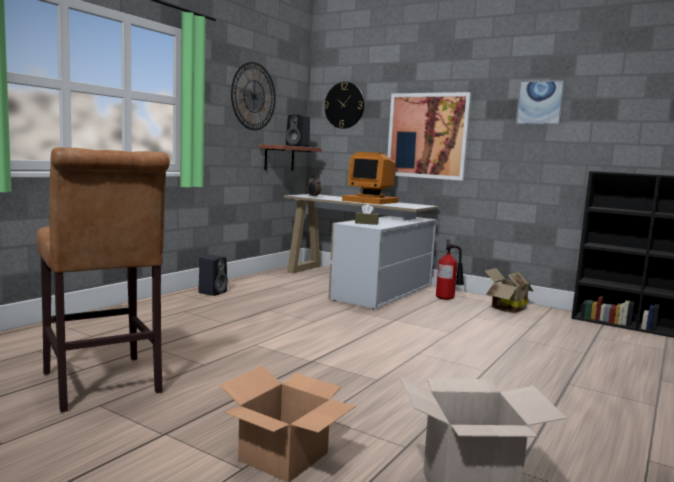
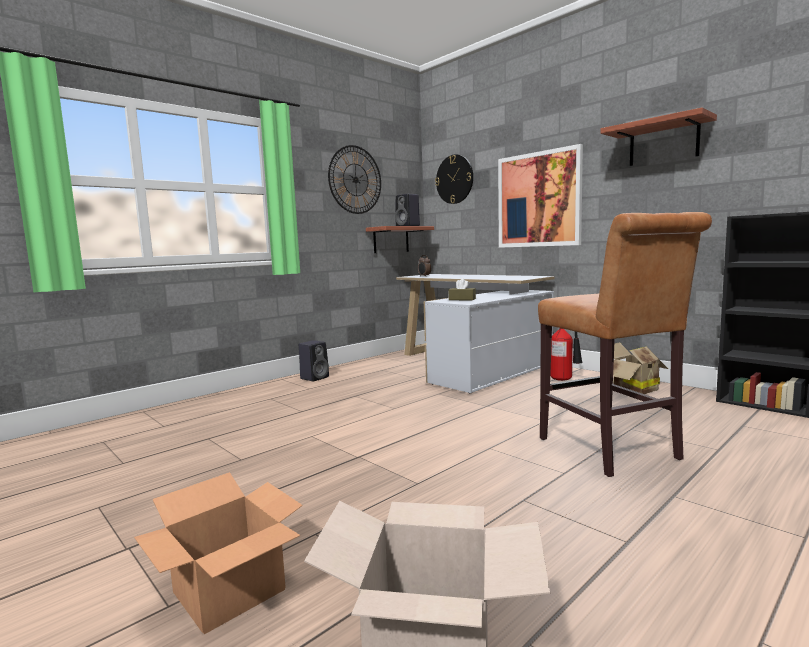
camera: 15 degrees right, 0 degrees up
(103, 385) = (123, 483): brown stool -> brown stool (612, 451)
(371, 201) = (481, 276): monitor -> none
(540, 102) = (663, 143): picture -> shelf

